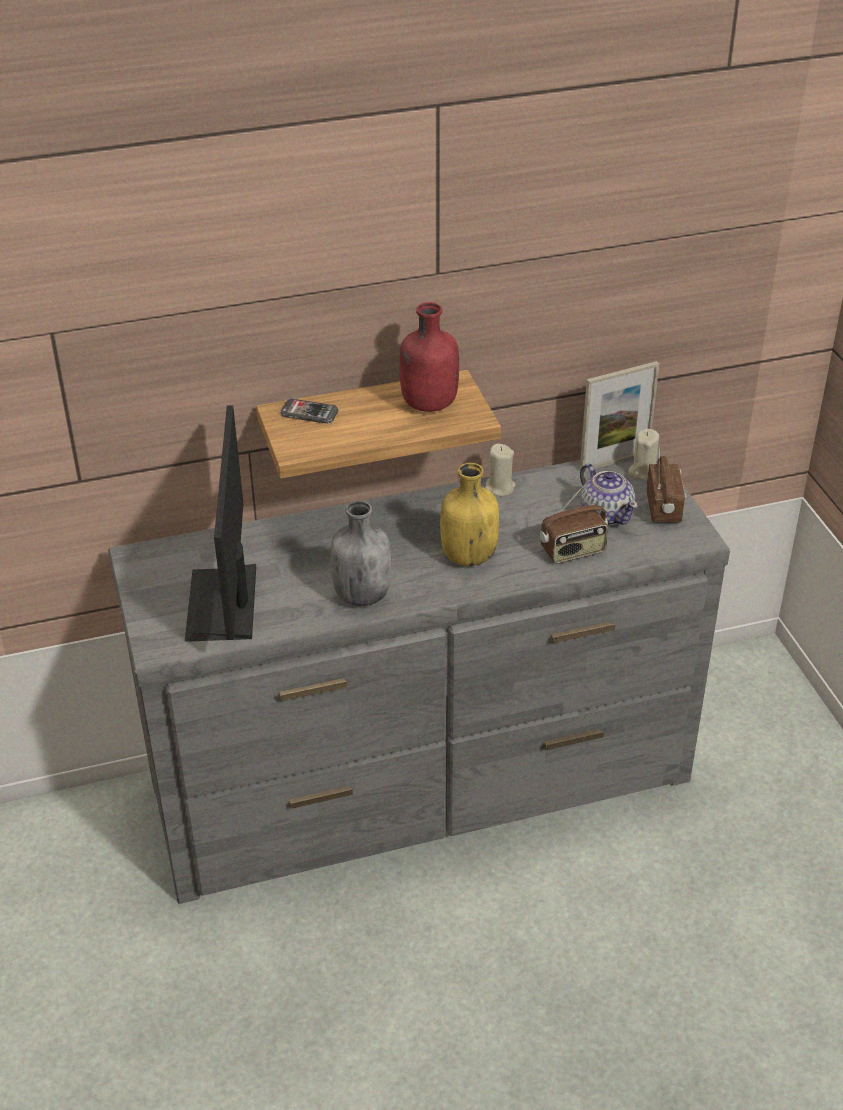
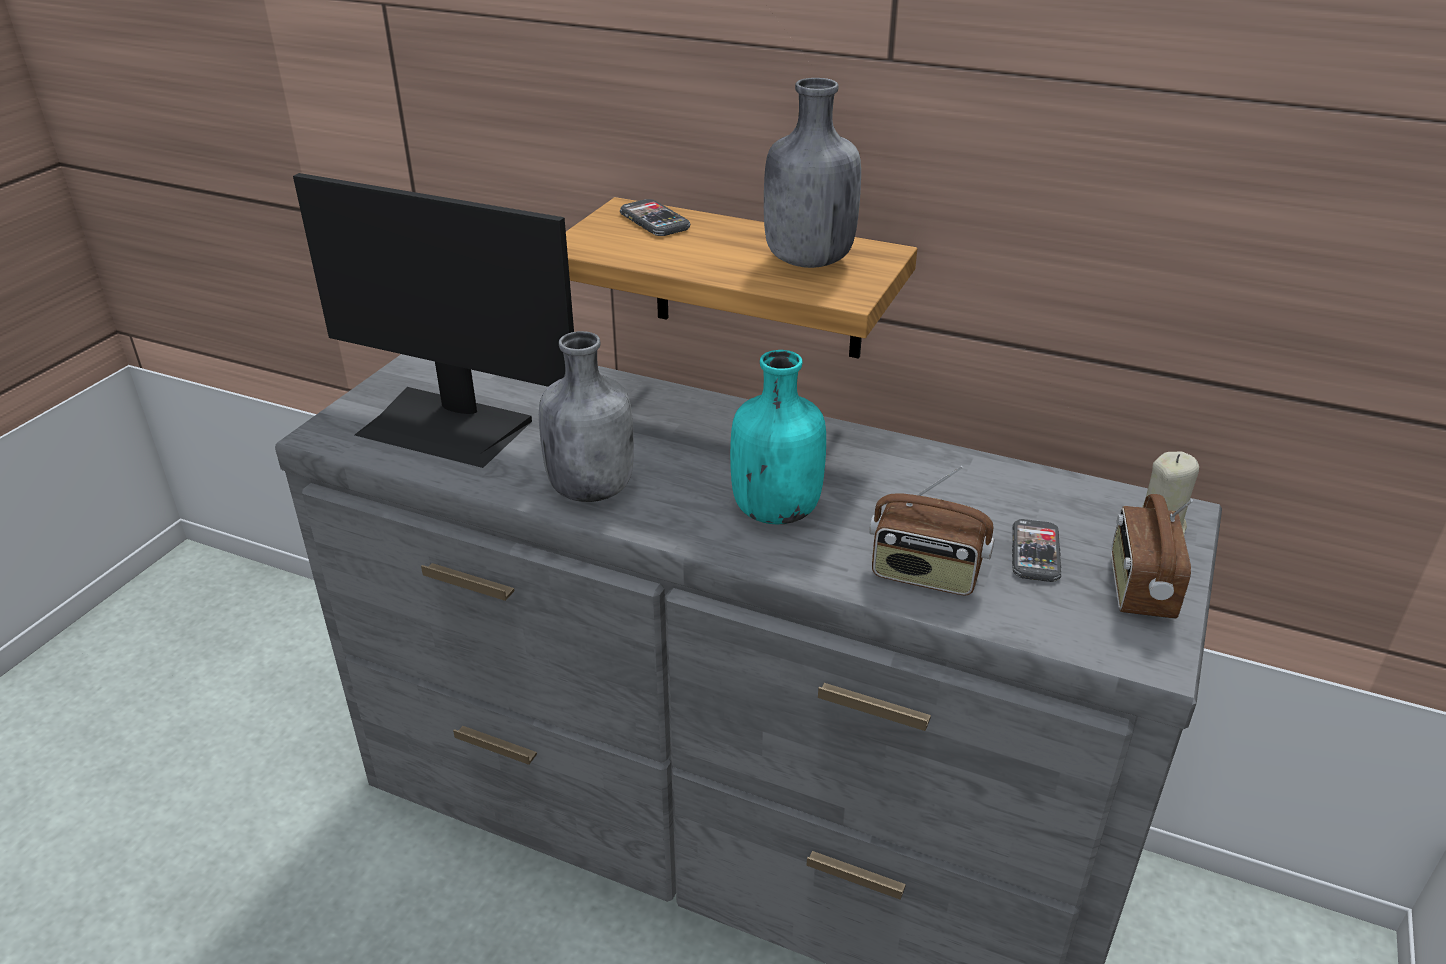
camera: 40 degrees right, 5 degrees down
(225, 603) = (447, 426): monitor -> monitor turned 105 degrees counterclockwise
(428, 404) = (806, 260): red bottle -> grey bottle
(468, 556) = (775, 510): yellow bottle -> turquoise bottle
(499, 488) = (920, 455): beige candle -> none
(606, 514) = (1035, 553): teapot -> phone
(614, 461) = (1128, 495): picture frame -> none
(664, 508) = (1139, 588): radio -> radio turned 150 degrees clockwise

